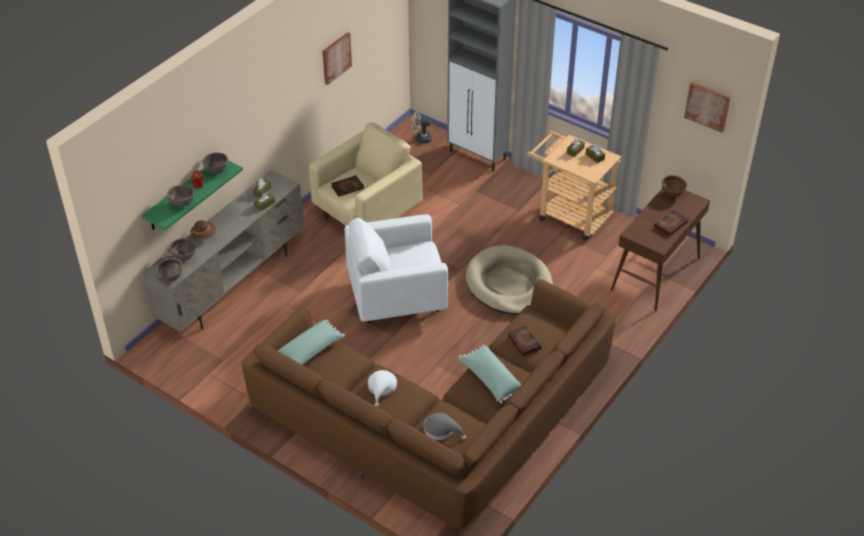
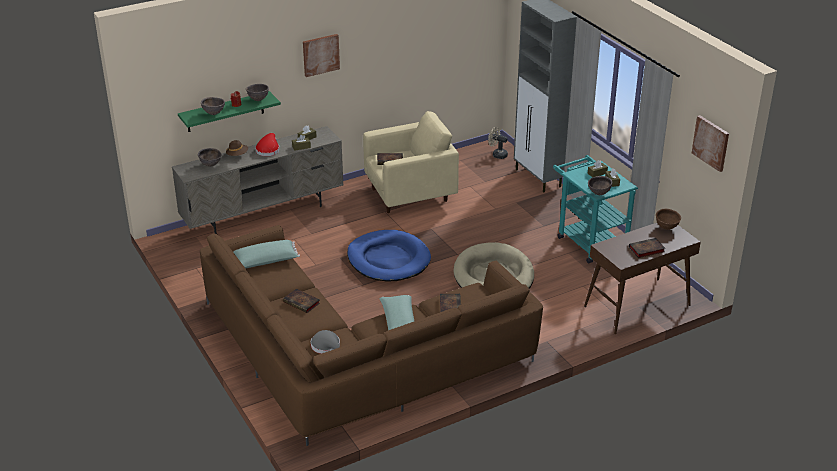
camera: 25 degrees right, 10 degrees down
(171, 278) = (189, 175): brown bowl -> brown bowl (599, 194)
(232, 219) = (268, 150): none -> red hat
(336, 58) = (414, 46): picture -> picture (320, 55)
(382, 388) = (302, 303): white hat -> book
(397, 297) = (388, 259): white armchair -> blue dog bed
(569, 215) = (588, 241): beige cart -> turquoise cart

